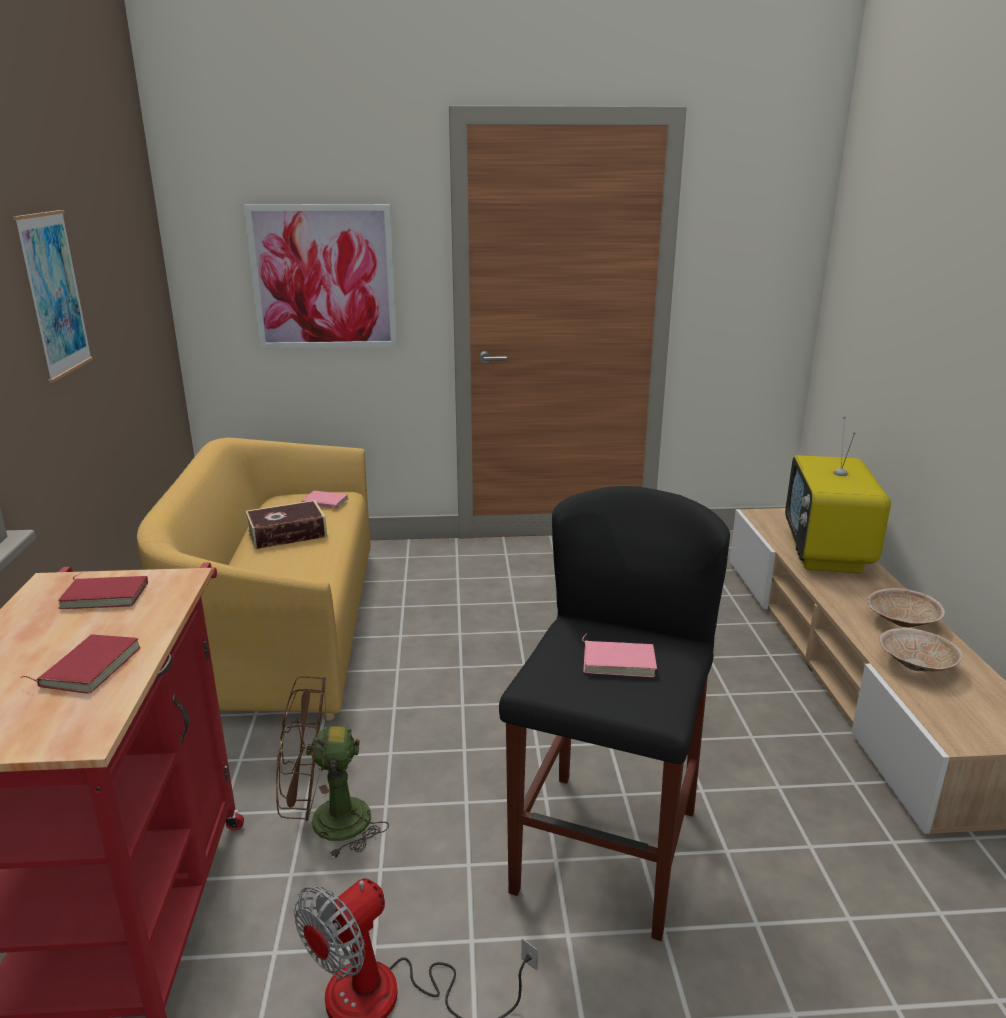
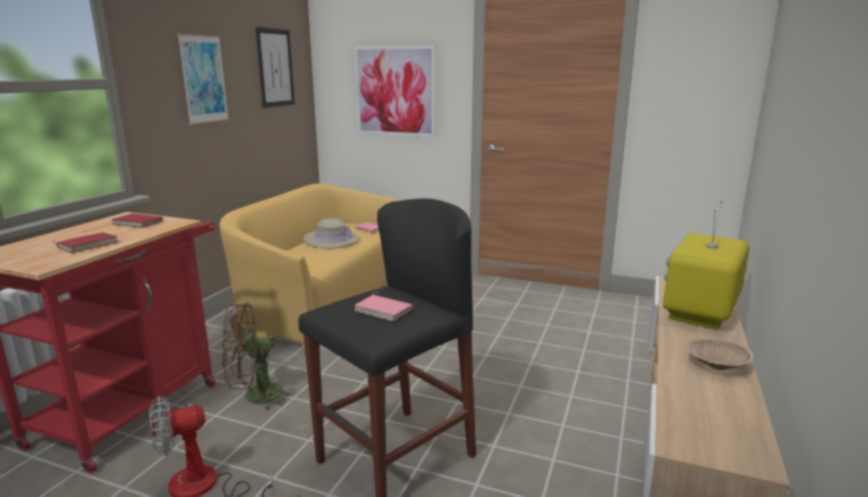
camera: 25 degrees right, 5 degrees down
(127, 252) = (275, 68): none -> picture
(287, 534) = (331, 240): book -> beige hat
(326, 823) = (255, 397): brown fan -> brown fan turned 45 degrees counterclockwise
(916, 665) = (696, 394): beige bowl -> none

